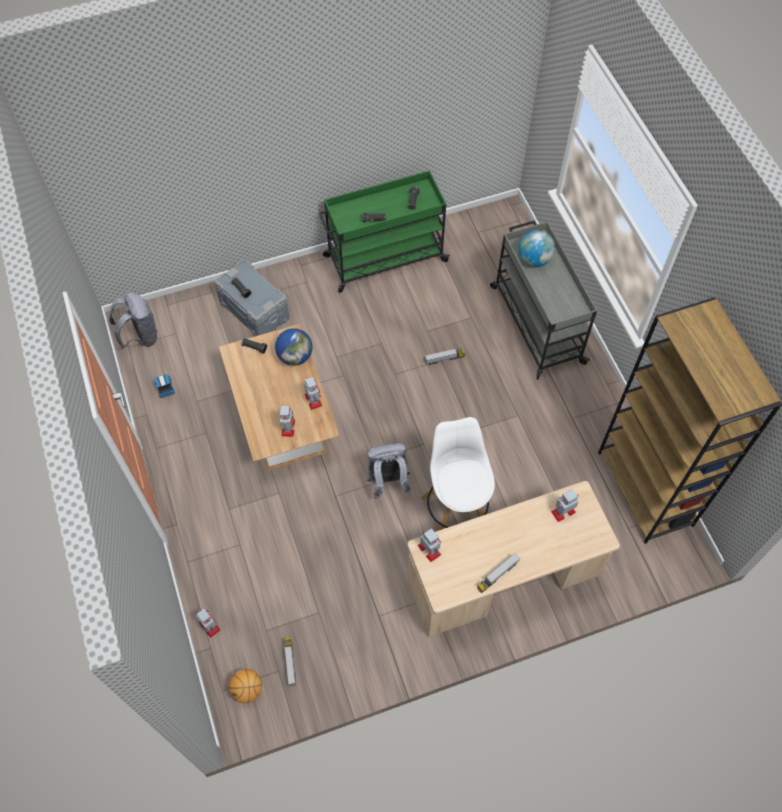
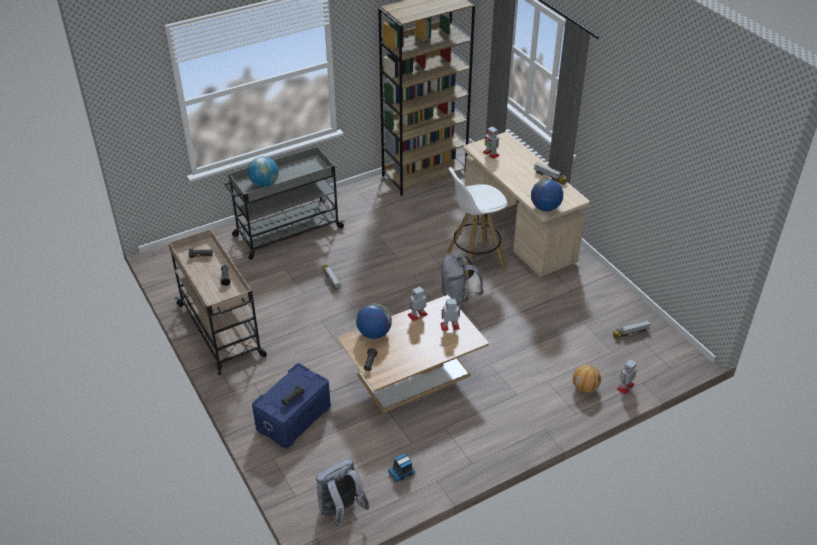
camera: 100 degrees left, 20 degrees down
(247, 689) = (663, 353): basketball -> basketball (585, 388)
(254, 310) = (294, 418): grey storage box -> blue storage box
(384, 259) = (221, 331): green cart -> beige cart
(429, 550) = (545, 208): toy robot -> globe

